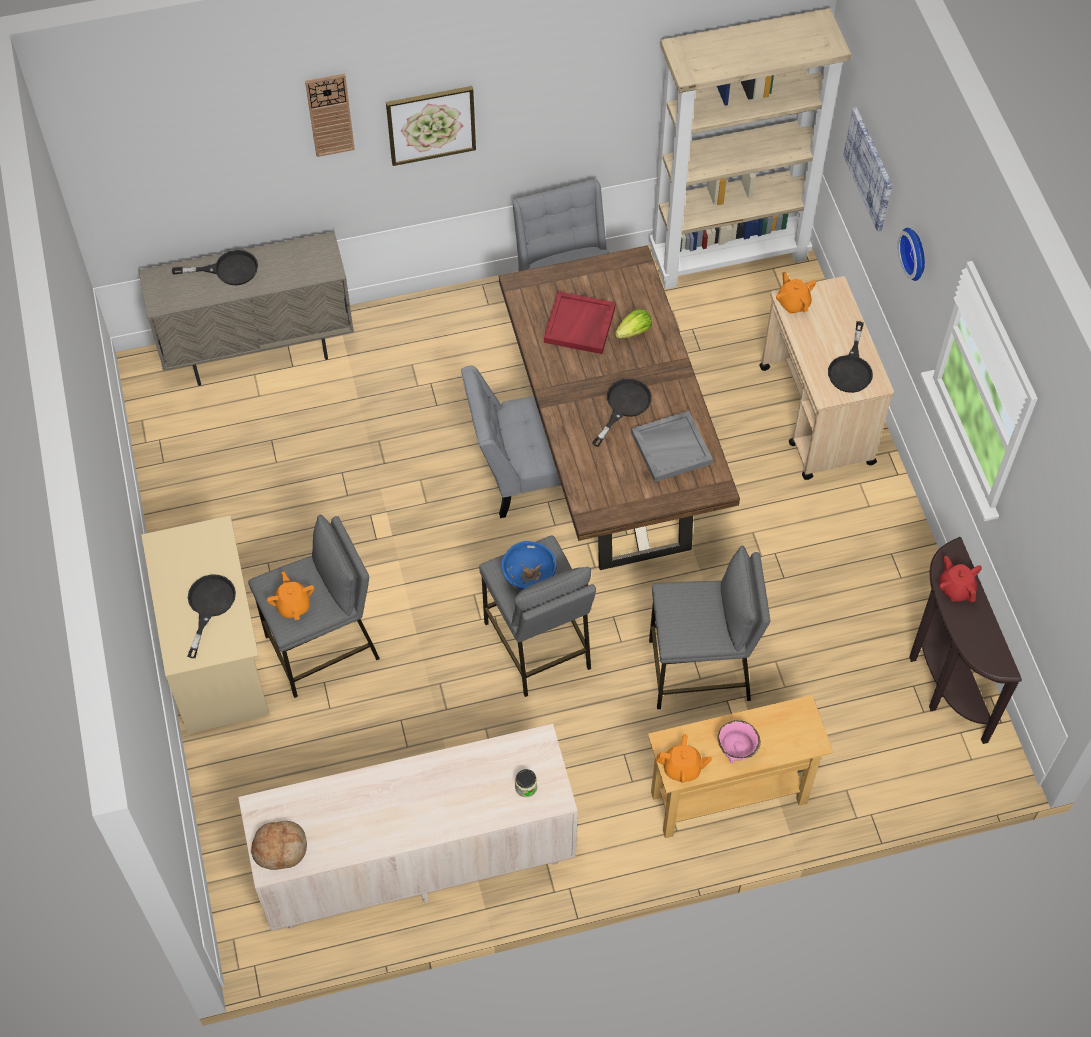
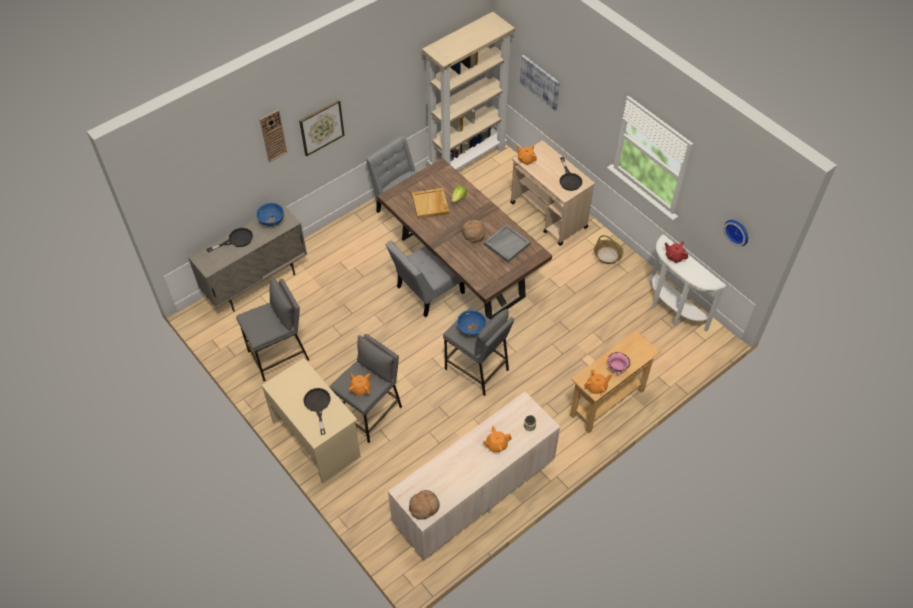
camera: 25 degrees left, 5 degrees down
(301, 257) = (272, 221): none -> blue bowl
(452, 796) = (496, 445): none -> orange teapot
(580, 325) = (430, 204): red tray -> beige tray
(624, 406) = (473, 234): black frying pan -> bread
(700, 671) = (561, 350): grey stool -> grey stool (279, 356)
(882, 530) = (607, 255): none -> basket
(916, 253) = (585, 109): wall clock -> wall clock (738, 231)
(941, 680) = (672, 311): brown console table -> white console table

